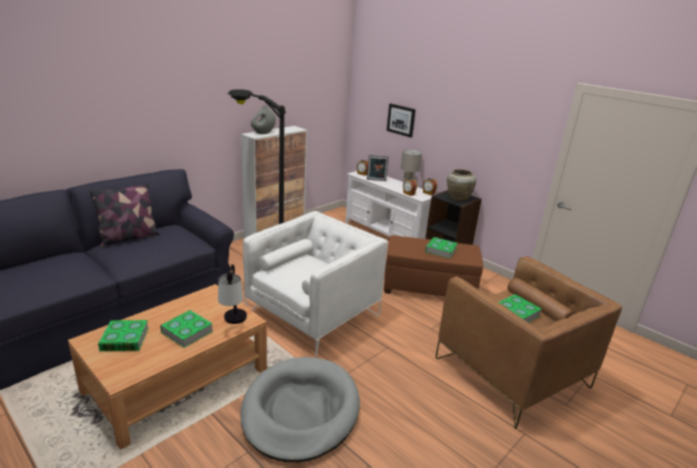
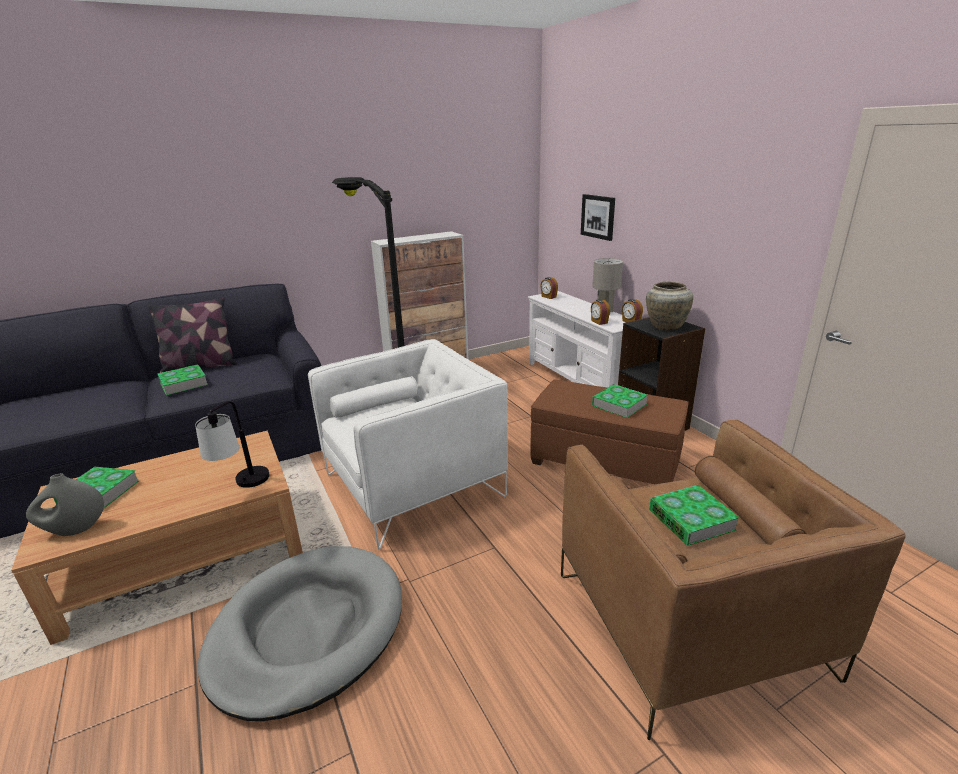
camera: 20 degrees right, 0 degrees up
(187, 331) = (177, 492): book -> book (183, 383)
(263, 133) = (399, 239): grey vase -> grey vase (75, 530)
(376, 180) = (562, 305): picture frame -> none

